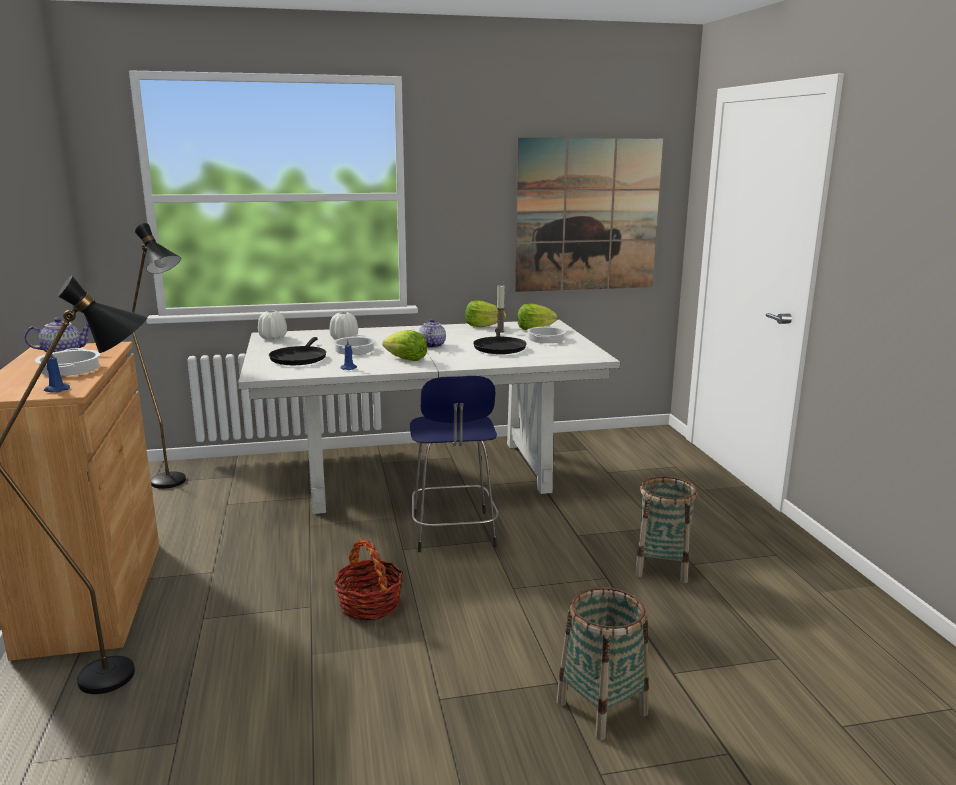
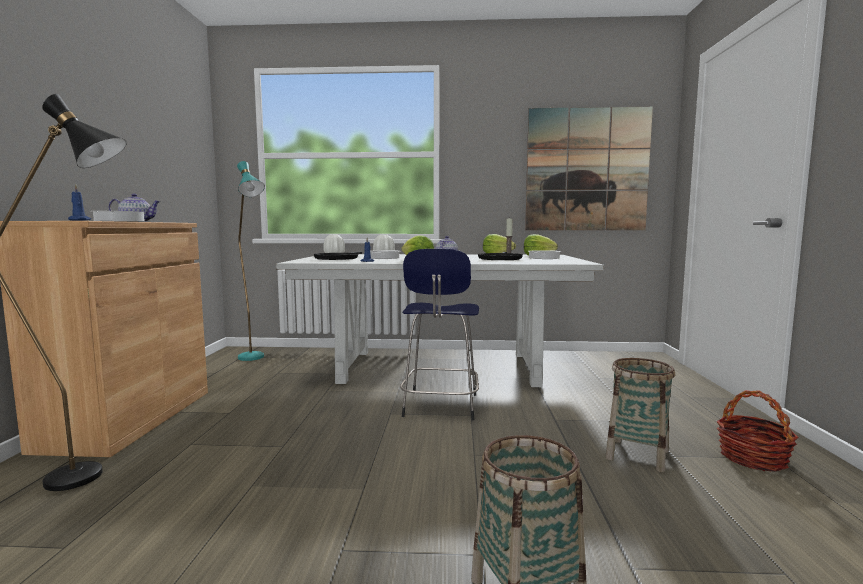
camera: 15 degrees right, 10 degrees down
(176, 484) = (254, 359): black floor lamp -> turquoise floor lamp
(369, 605) = (333, 451): basket -> basket (752, 458)

